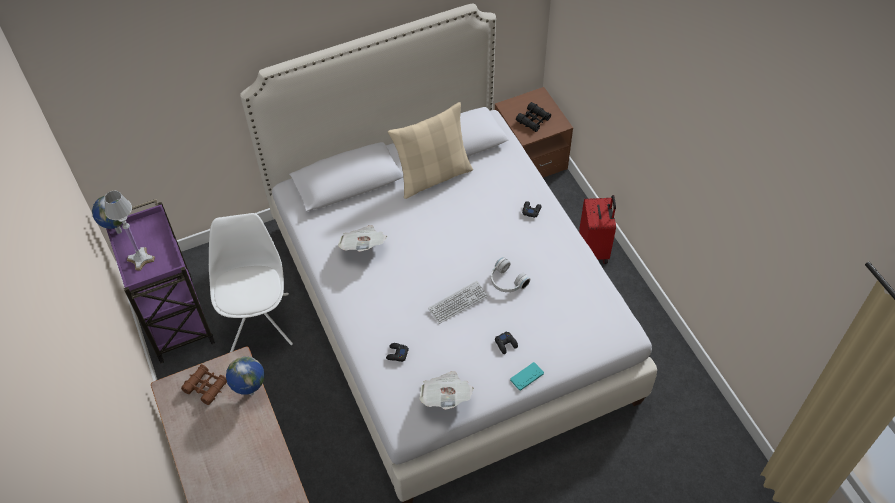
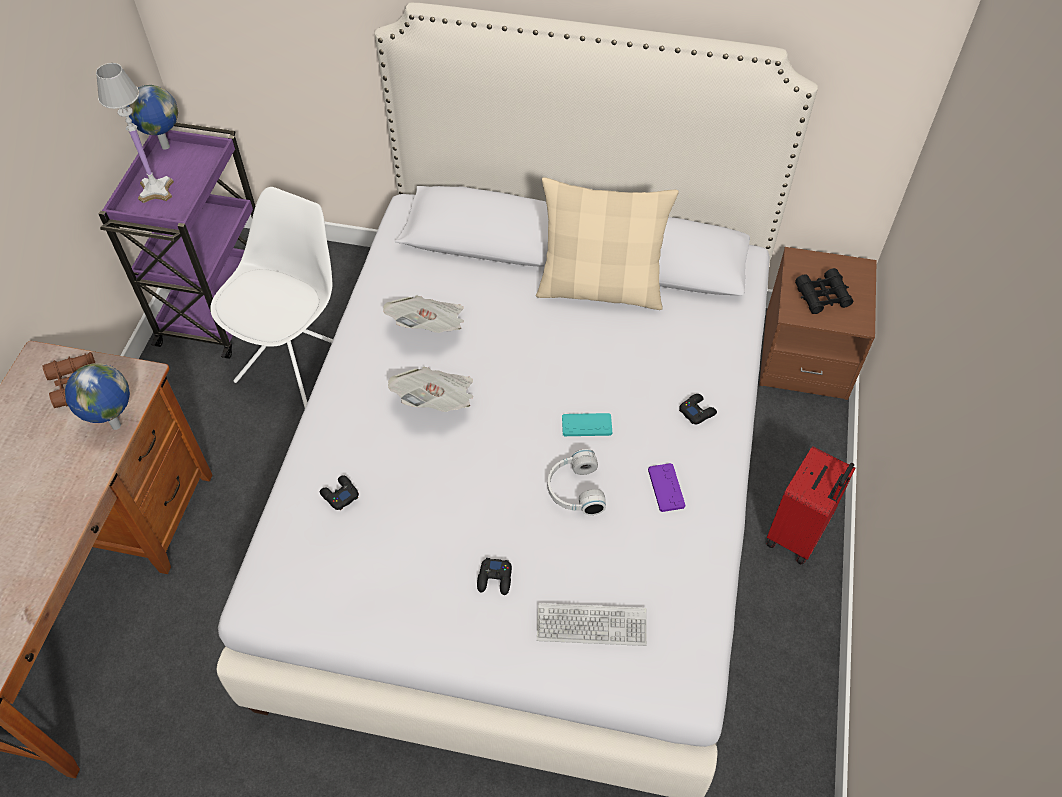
camera: 35 degrees right, 0 degrees up
(446, 396) = (347, 598): newspaper -> newspaper (437, 401)
(458, 303) = (480, 477): keyboard -> keyboard (591, 625)
(527, 376) = (482, 647): turquoise game controller -> turquoise game controller (586, 425)
(547, 255) = (666, 488): none -> purple game controller

